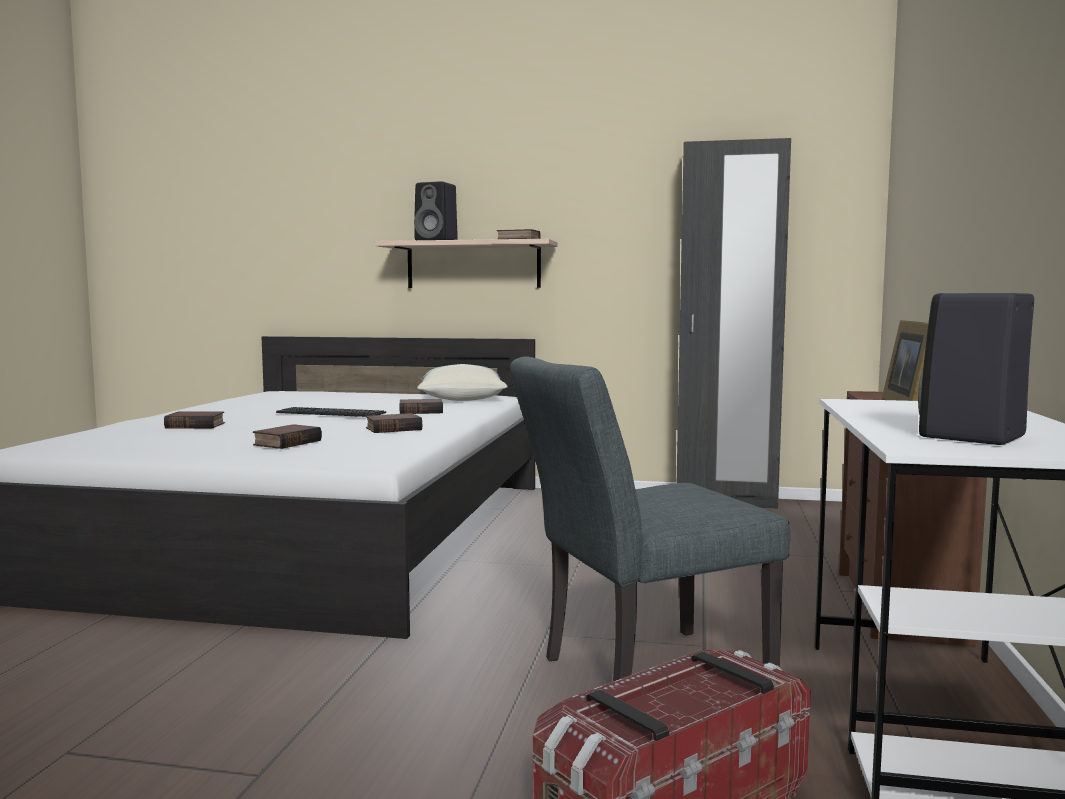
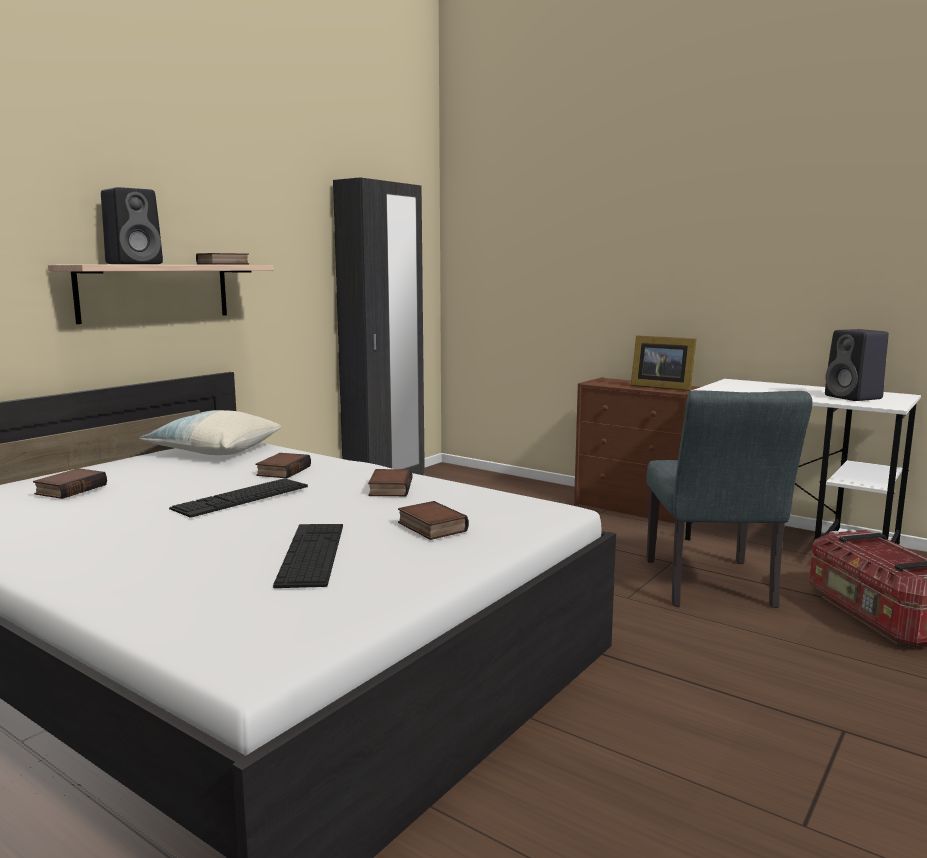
camera: 65 degrees left, 5 degrees up
(196, 425) = (213, 559): book -> book (70, 489)
(210, 433) = (311, 554): none -> keyboard

